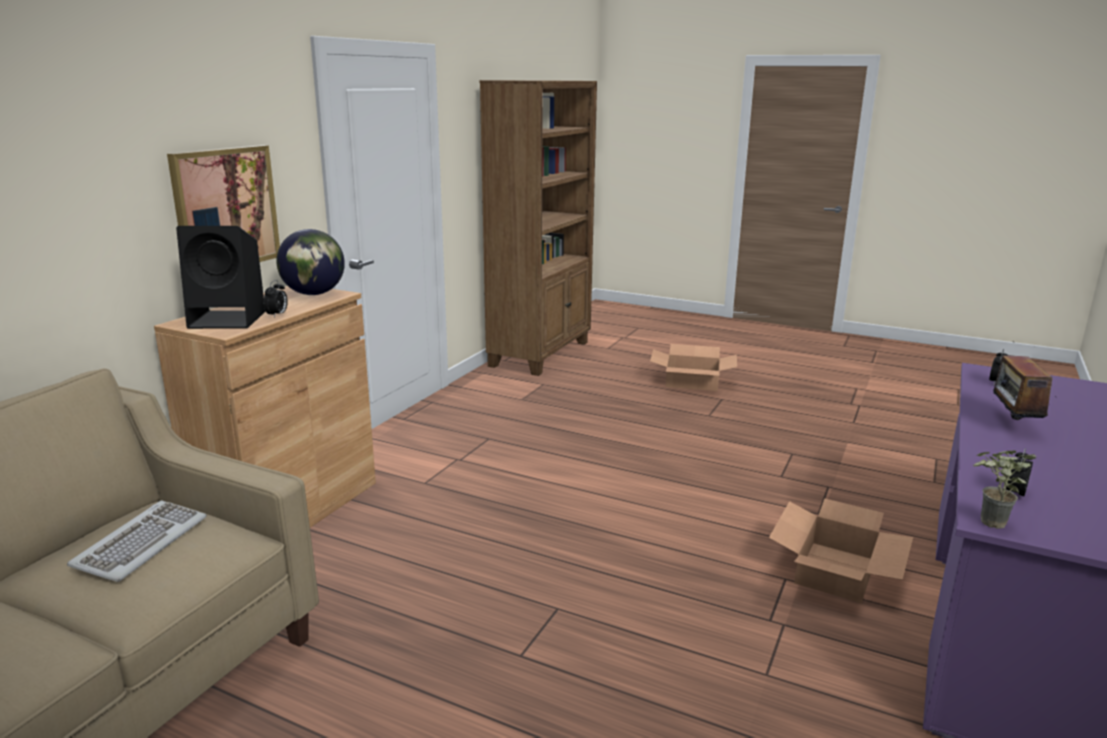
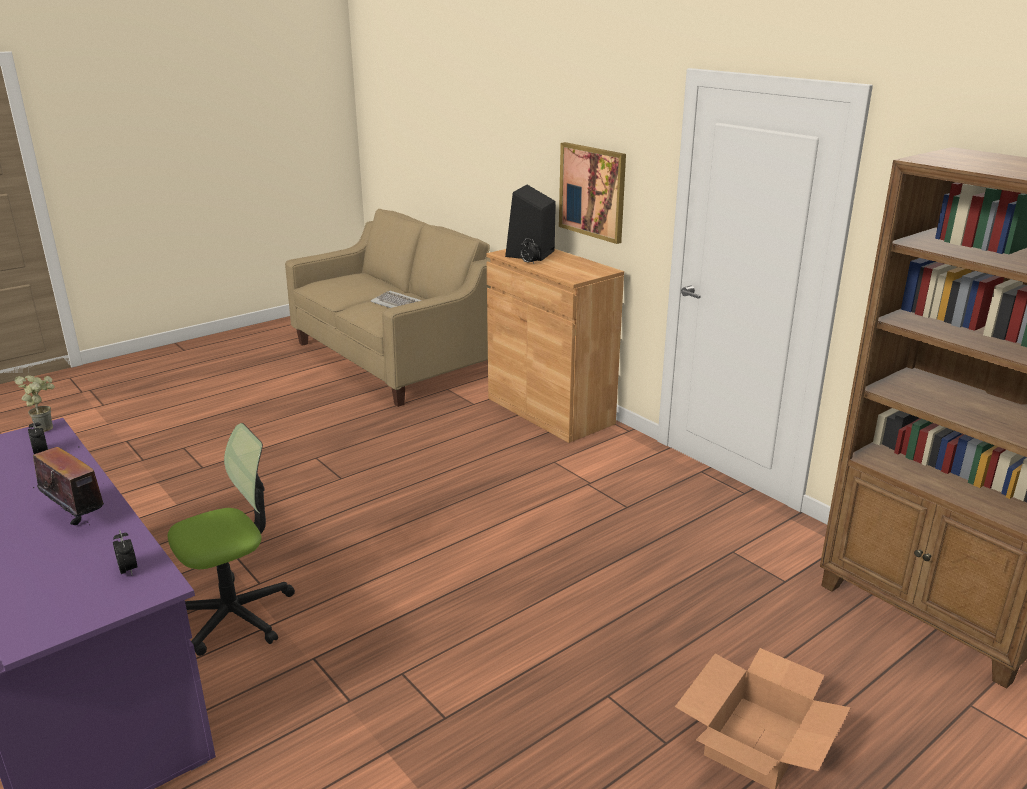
camera: 115 degrees right, 5 degrees up
(314, 294) = (580, 273): globe -> none
(835, 571) = (235, 615): cardboard box -> office chair

